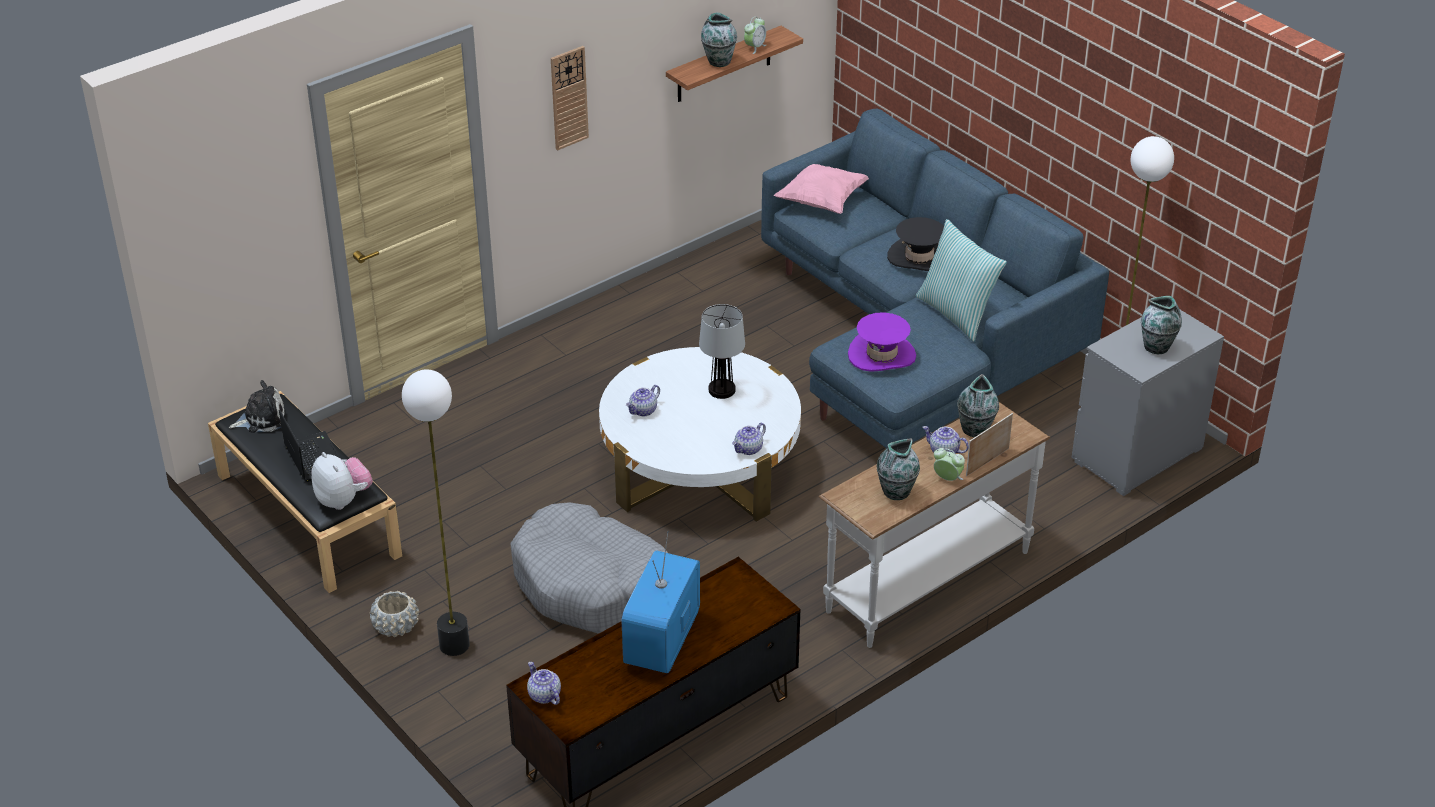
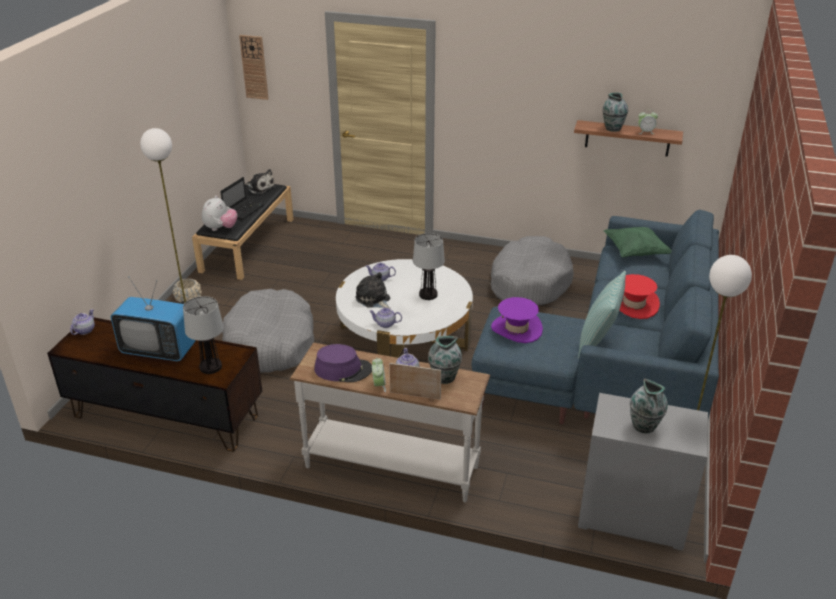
camera: 55 degrees right, 5 degrees down
(569, 98) = (499, 103): wall clock -> wall clock (254, 67)
(663, 640) = (158, 350): television -> television turned 150 degrees counterclockwise
(686, 436) = (374, 300): none -> plush toy
(697, 317) = (529, 282): none -> grey dog bed
(745, 607) = (211, 367): none -> table lamp
(821, 201) = (635, 252): pink pillow -> green pillow
(896, 492) = (343, 369): vase -> purple hat
(919, 257) = (633, 305): black hat -> red hat

